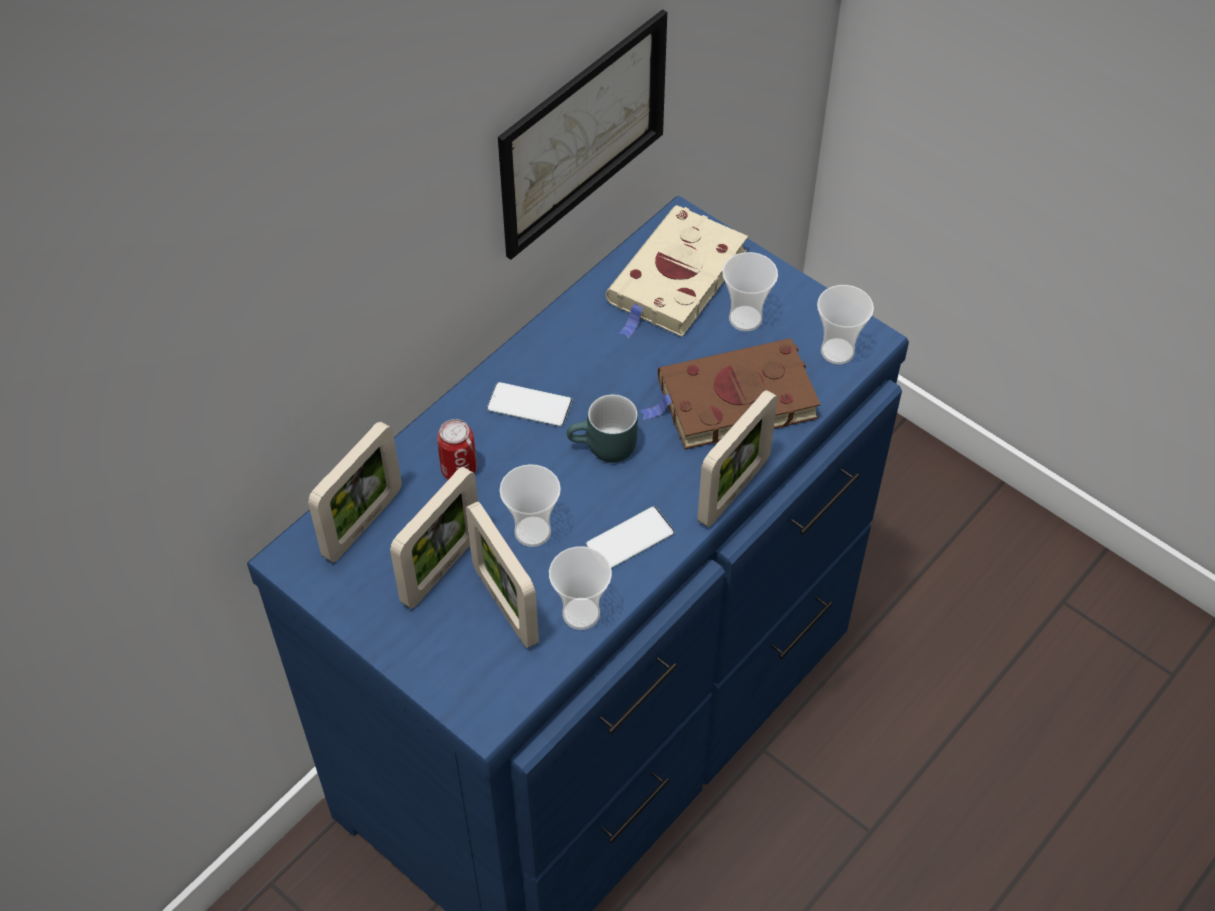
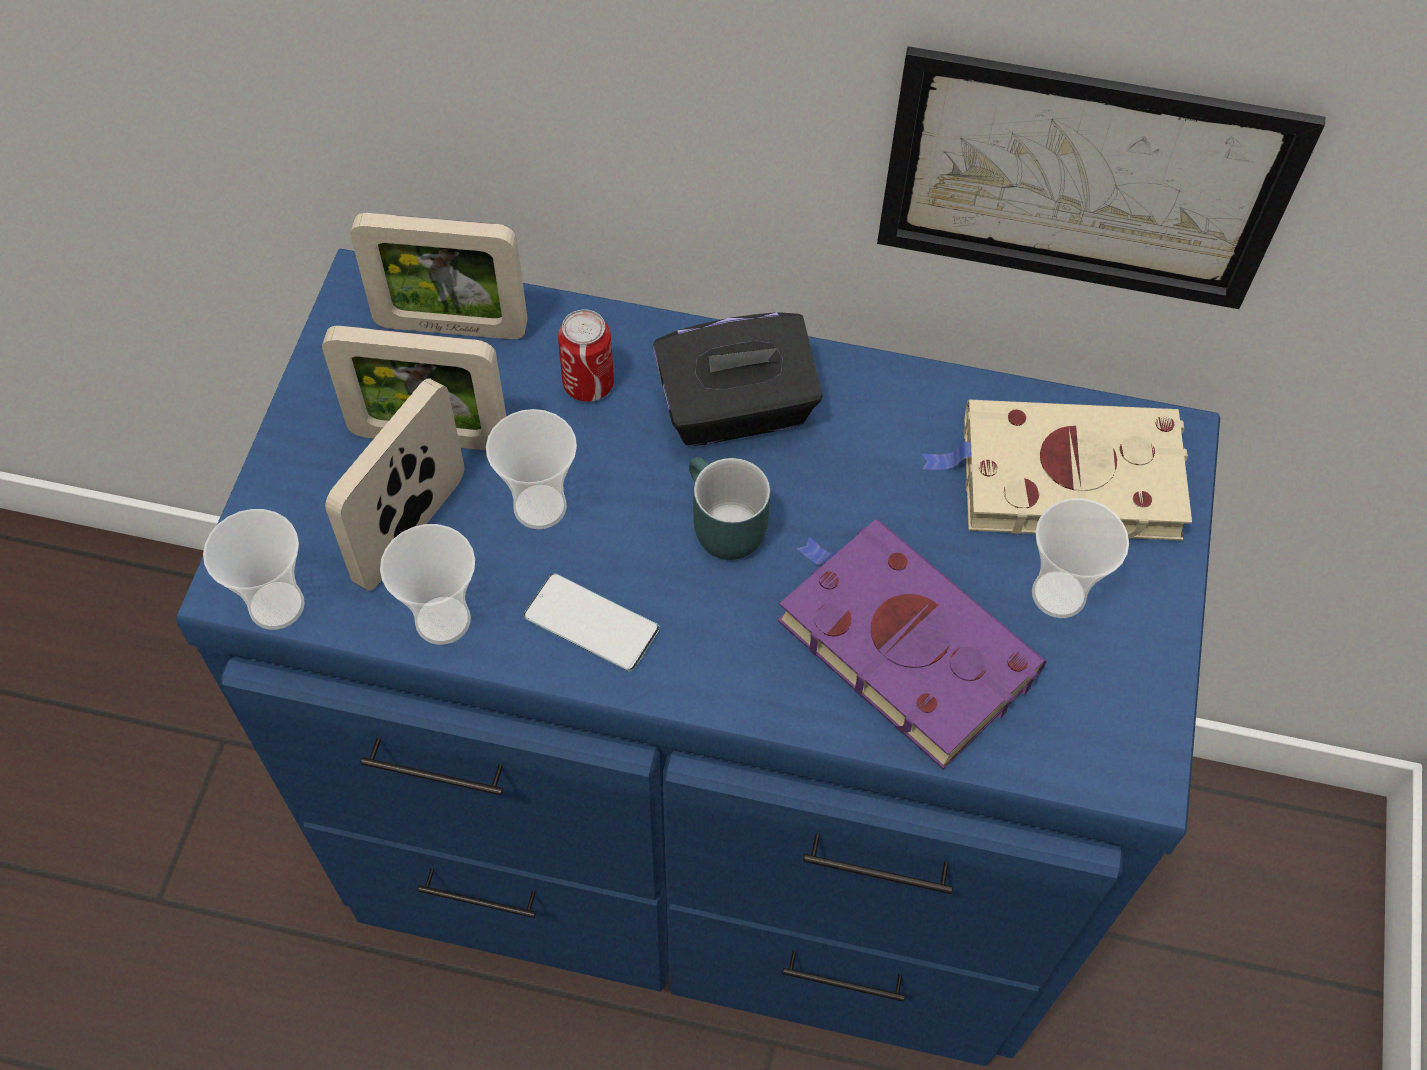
camera: 60 degrees right, 5 degrees up
(529, 405) = (736, 410): phone -> black tissue box
(732, 401) = (900, 643): brown book -> purple book
(733, 491) = (746, 714): picture frame -> none
(837, 351) = (1086, 742): cup -> cup (276, 605)

